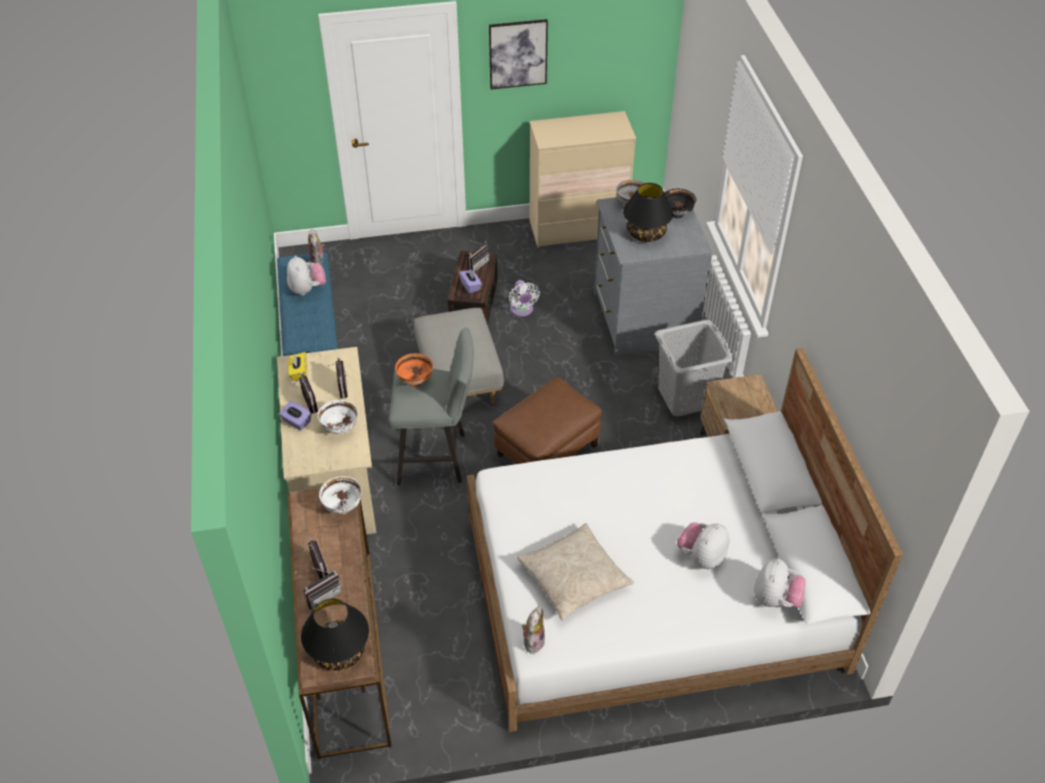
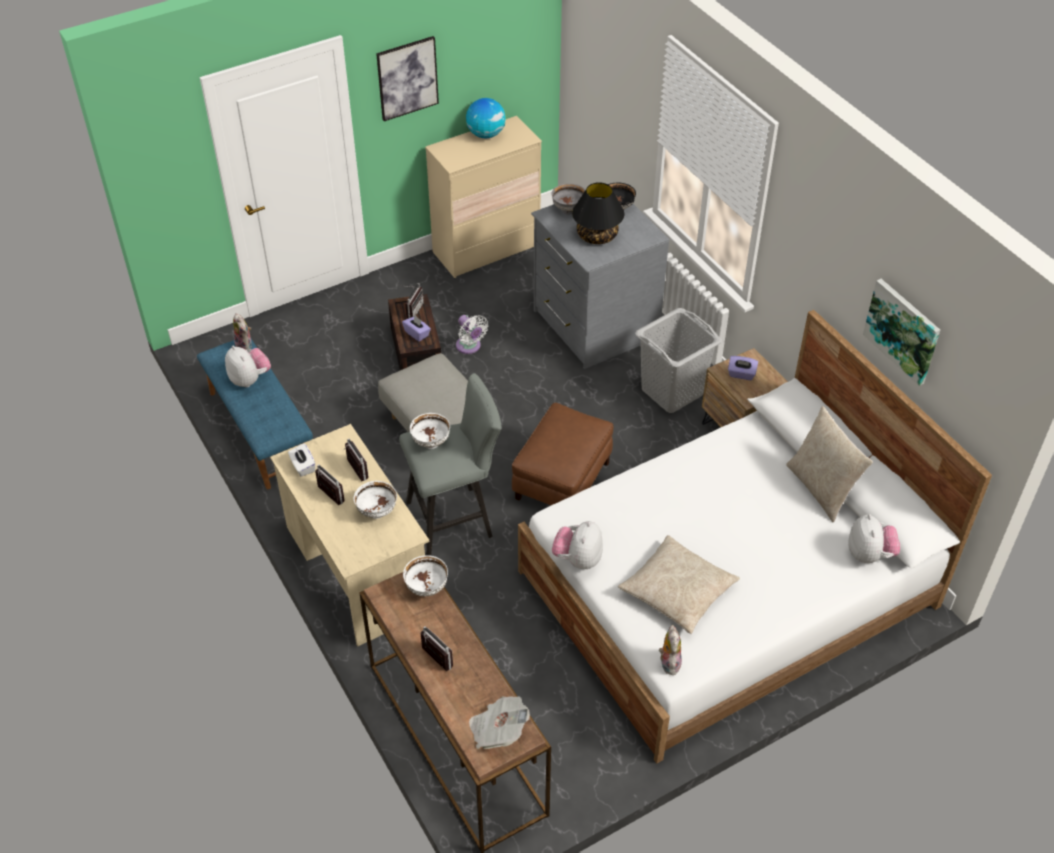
camera: 20 degrees left, 0 degrees up
(296, 422) = (327, 518): purple tissue box -> purple tissue box (741, 374)
(299, 372) = (303, 466): yellow tissue box -> white tissue box
(322, 595) = (452, 681): radio -> none
(338, 652) = (498, 730): black table lamp -> newspaper
(415, 381) = (430, 442): orange bowl -> white bowl
(588, 122) = (486, 134): none -> globe
(701, 557) = (785, 536): plush toy -> plush toy (578, 559)
(759, 522) = (821, 488): none -> beige pillow
(860, 387) = (903, 330): none -> picture

